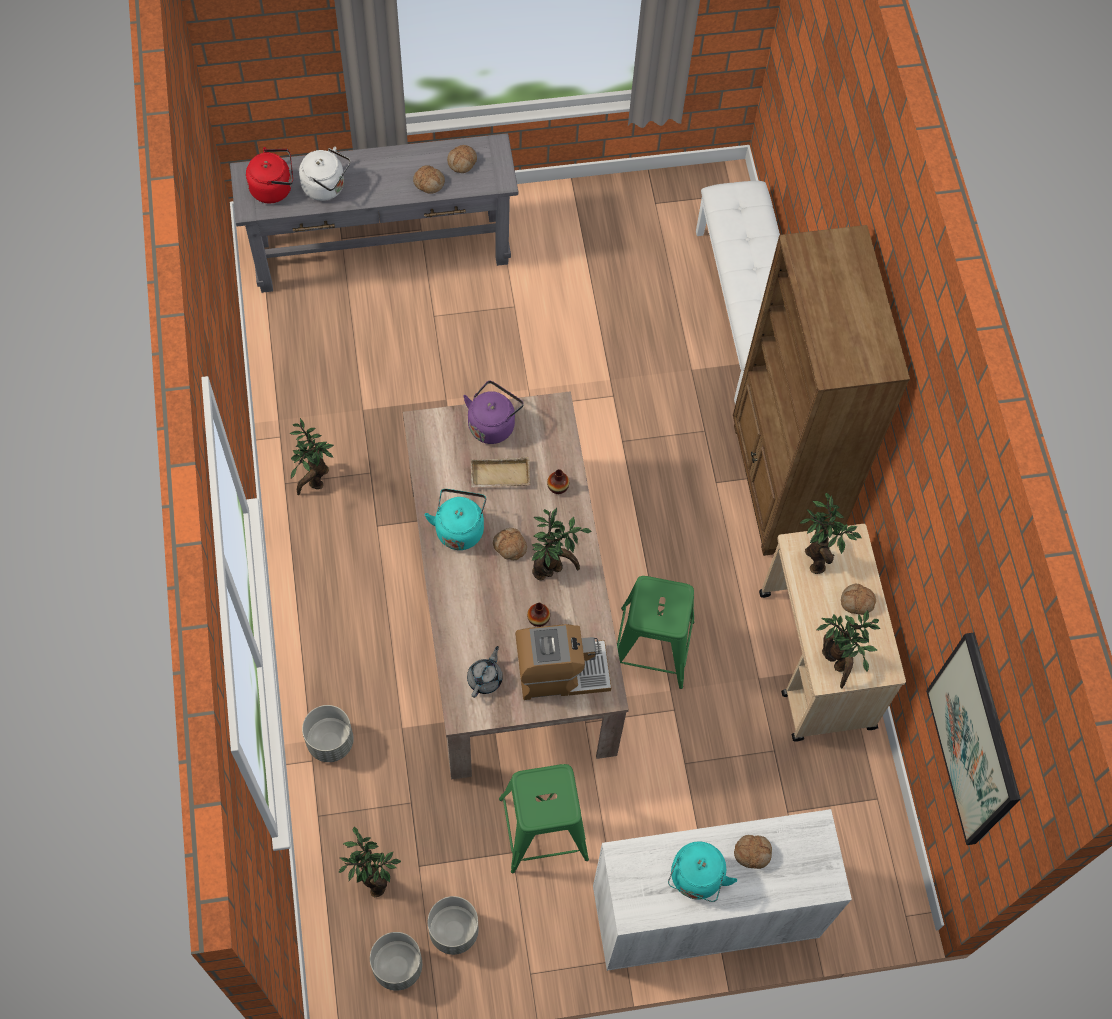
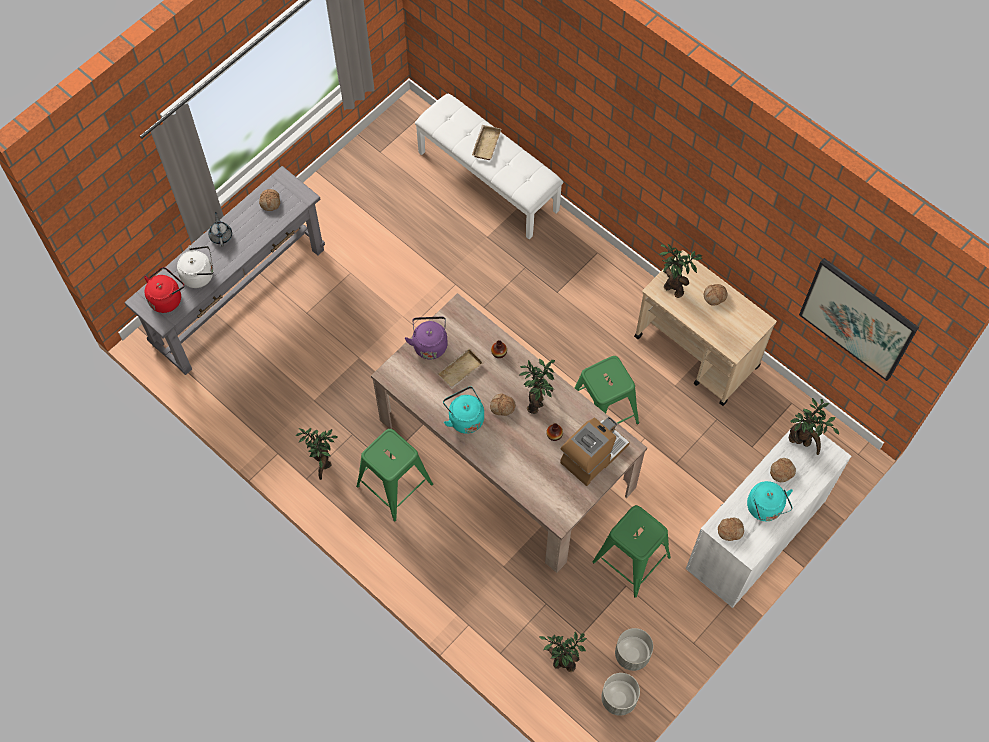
camera: 35 degrees left, 0 degrees up
(330, 741) = (469, 606): grey planter -> none
(367, 557) = (395, 485): none -> green stool
(429, 182) = (261, 228): bread -> bread (730, 530)
(485, 678) = (555, 490): grey teapot -> grey teapot (221, 235)
(756, 261) = (485, 144): none -> beige tray
(781, 486) = (595, 268): brown bookcase -> none
(836, 663) = (732, 338): potted plant -> potted plant (802, 442)

